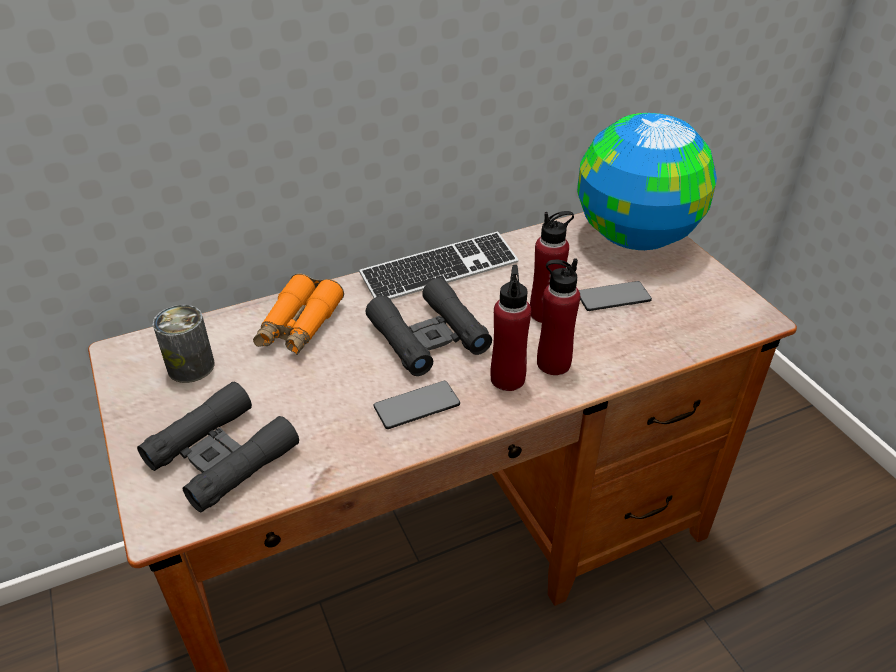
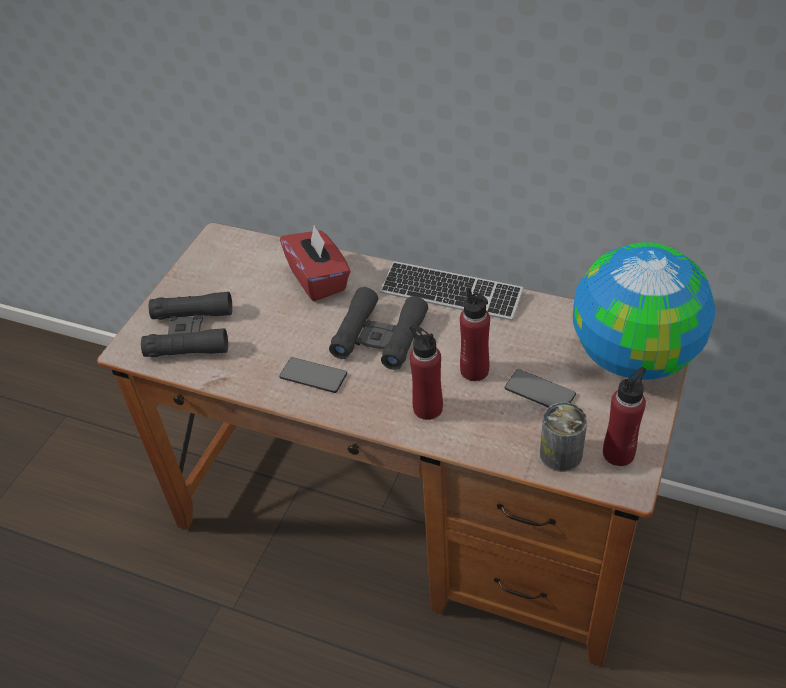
camera: 50 degrees right, 5 degrees up
(191, 366) = (237, 269): can -> can (560, 454)
(299, 326) = (319, 279): orange binoculars -> red tissue box
(507, 378) = (386, 397): red bottle -> red bottle (618, 453)

